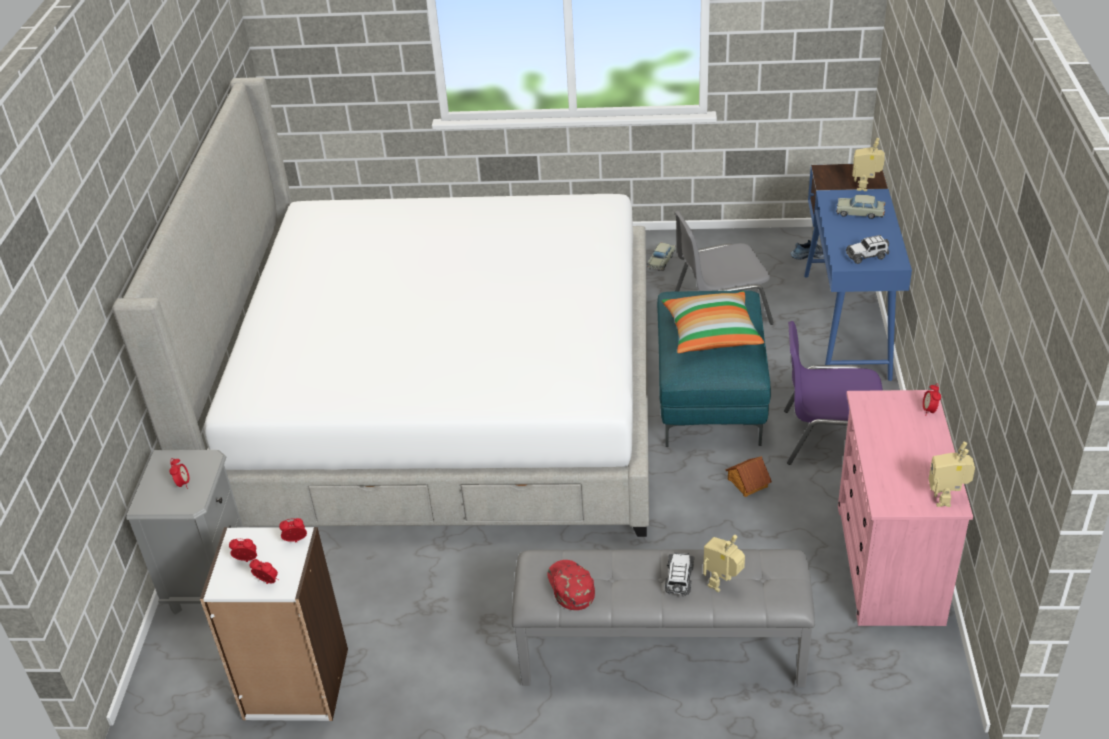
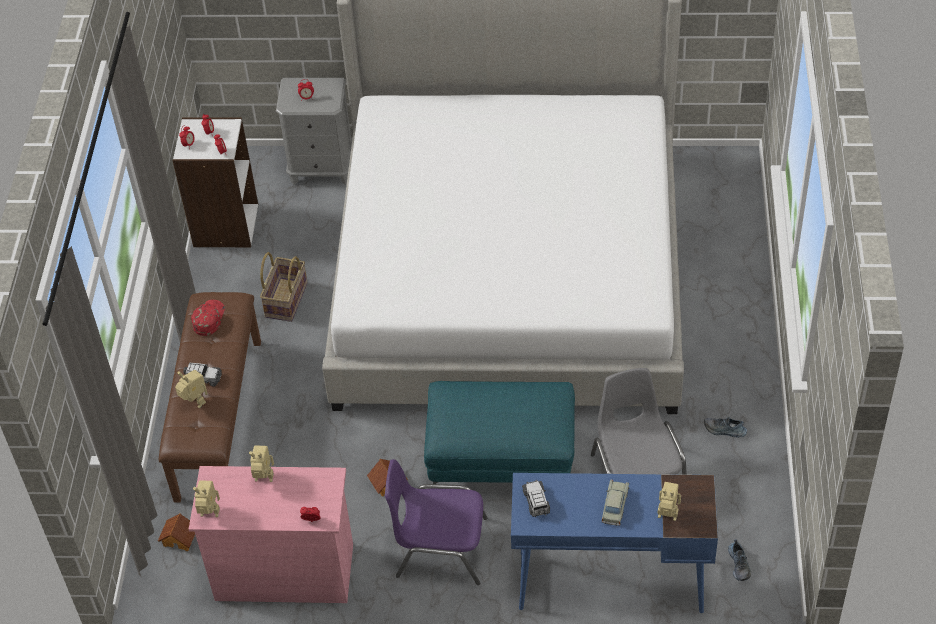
camera: 90 degrees right, 10 degrees up
(454, 600) = (285, 300): none -> basket
(570, 586) = (208, 318): red cap -> red cap turned 60 degrees counterclockwise
(661, 261) = (724, 430): beige toy car -> shoe
(661, 654) = (217, 418): grey bench -> brown bench
(711, 334) = (487, 409): pillow -> none
(829, 438) = (440, 548): purple chair -> purple chair turned 90 degrees counterclockwise
(860, 673) = (180, 538): none -> toy house
(881, 455) = (263, 480): none -> toy robot

